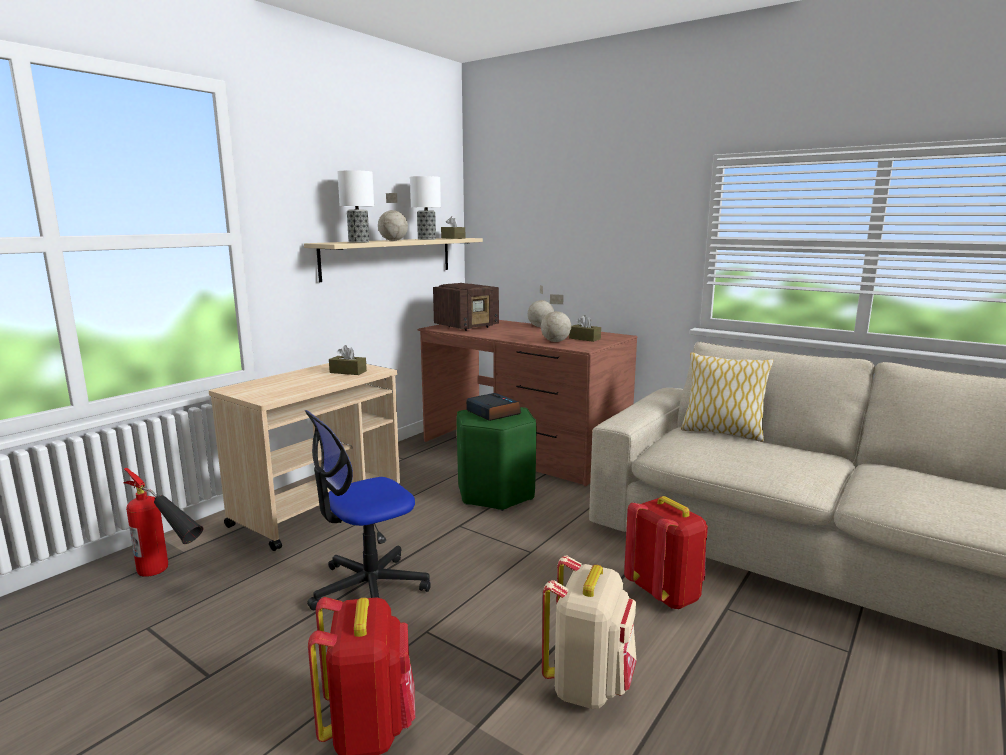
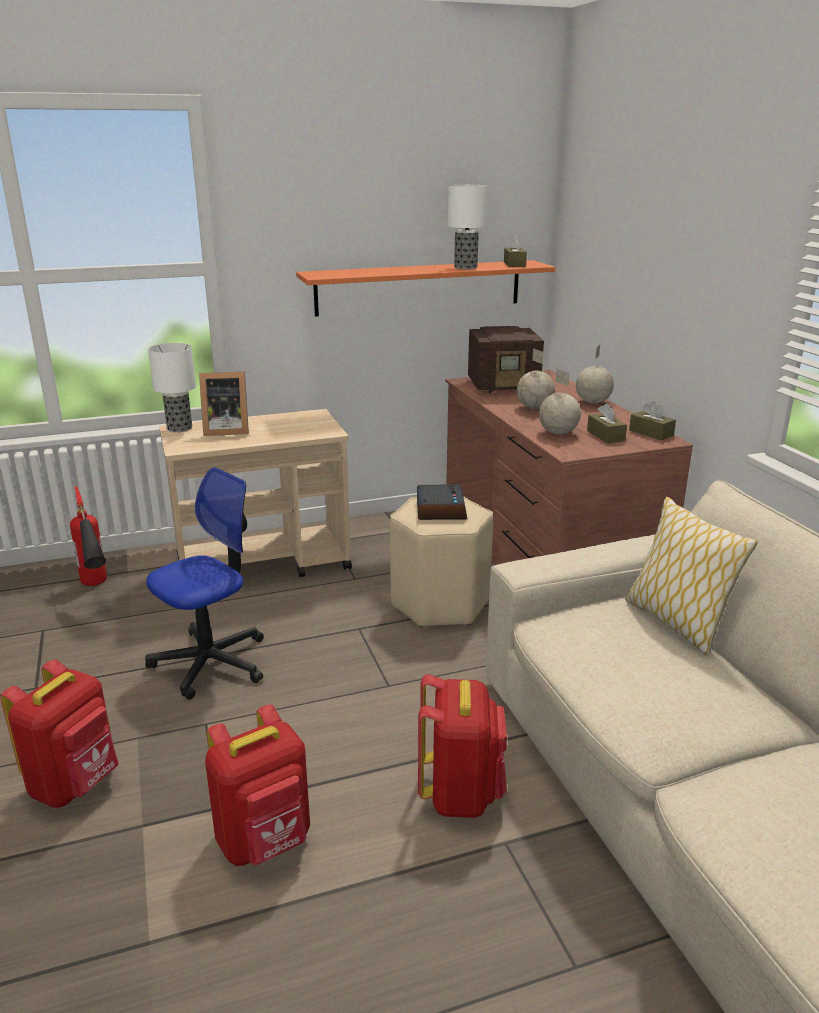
camera: 35 degrees right, 10 degrees up
(284, 383) = (225, 430): none -> picture frame
(348, 372) = (299, 428): brown tissue box -> brown tissue box (651, 433)
(358, 242) = (354, 273): table lamp -> table lamp (178, 428)
(369, 588) = (211, 662): office chair -> office chair turned 135 degrees clockwise
(389, 257) = (419, 287): beige shelf -> orange shelf
(393, 241) = (406, 271): globe -> globe (534, 408)
(495, 493) = (440, 603): green stool -> beige stool
(588, 685) = (265, 842): beige backpack -> red backpack

